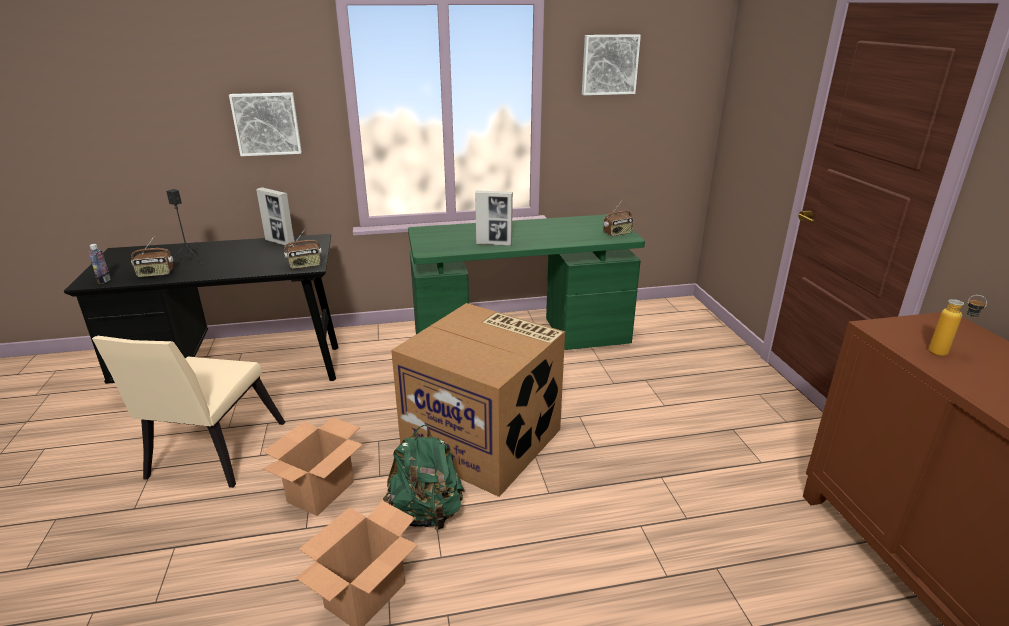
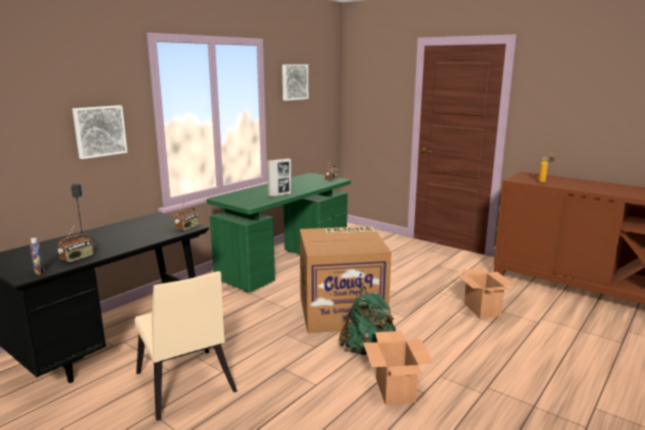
camera: 40 degrees left, 10 degrees down
(280, 242) = (133, 223): picture frame -> none
(321, 491) = (294, 367): cardboard box -> cardboard box (481, 309)

